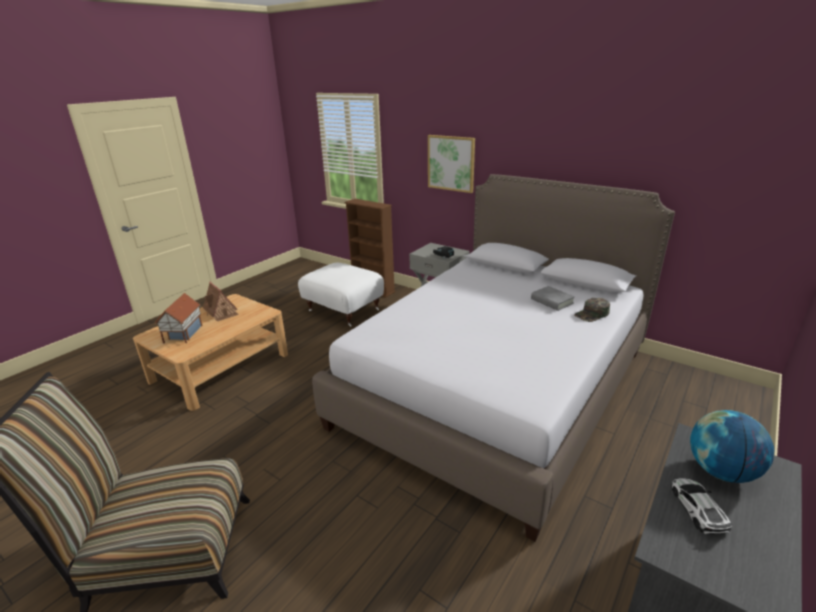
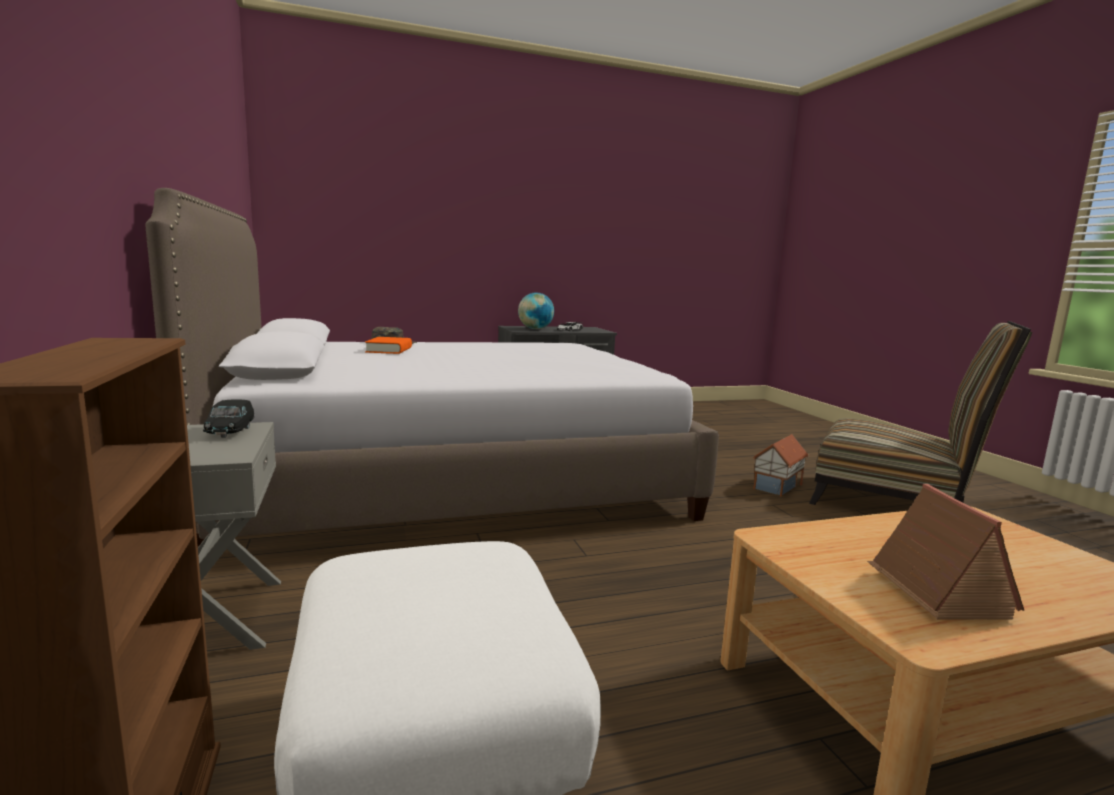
camera: 145 degrees left, 15 degrees down
(183, 334) = (1021, 560): toy house -> toy house (778, 487)
(451, 163) = (80, 148): picture -> none
(552, 301) = (389, 350): grey book -> orange book

